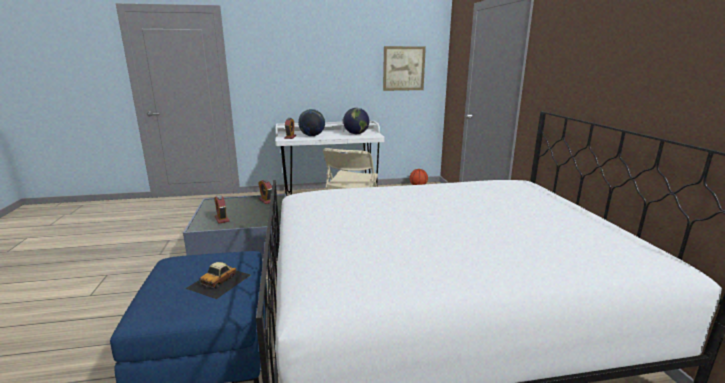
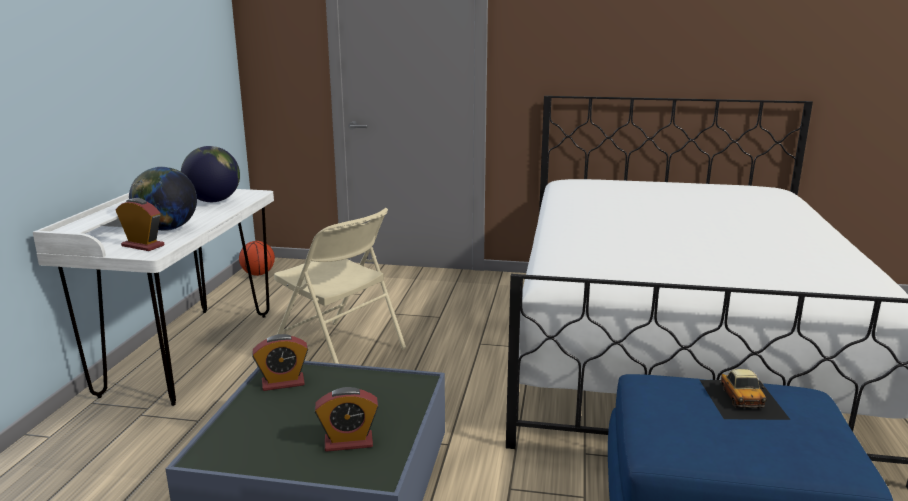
camera: 70 degrees left, 0 degrees up
(219, 281) = (743, 398): toy car -> toy car turned 45 degrees clockwise
(403, 68) = (196, 57): picture -> none

